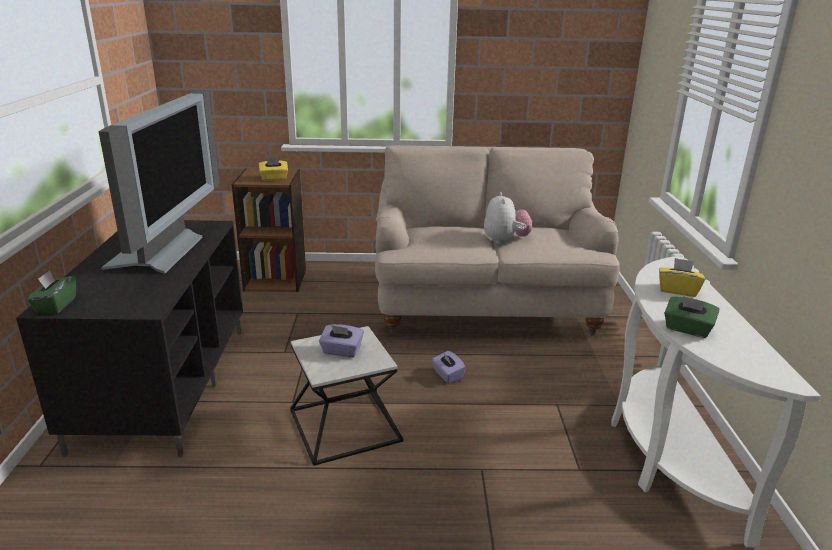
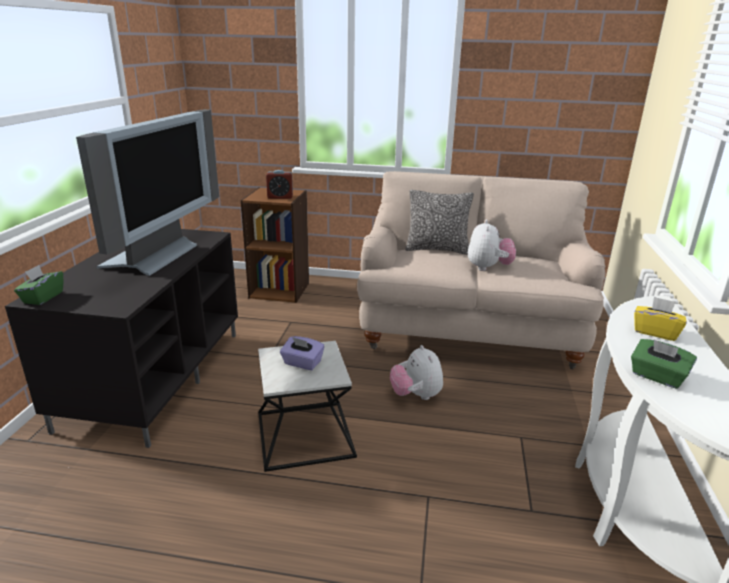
camera: 10 degrees right, 0 degrees up
(274, 178) = (280, 197): yellow tissue box -> alarm clock
(447, 375) = (416, 395): purple tissue box -> plush toy
(449, 225) = (437, 249): none -> pillow

